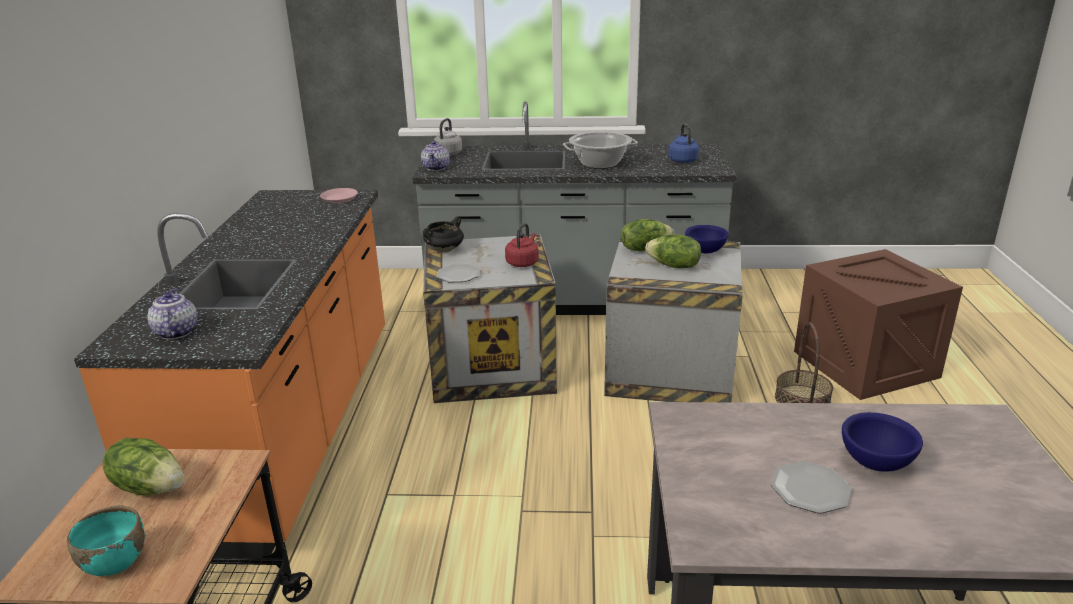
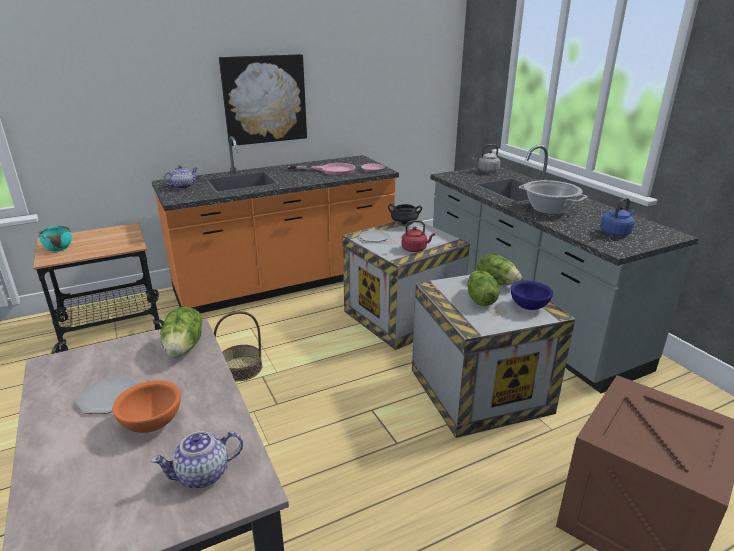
camera: 60 degrees right, 0 degrees up
(150, 487) = (110, 237): lettuce -> lettuce (185, 347)
(154, 135) = (264, 99): none -> picture
(297, 219) = (331, 170): none -> pink frying pan
(436, 168) = (456, 174): teapot -> teapot (203, 474)
(802, 399) = (512, 481): basket -> basket (241, 368)
(877, 463) = (152, 424): blue bowl -> orange bowl

